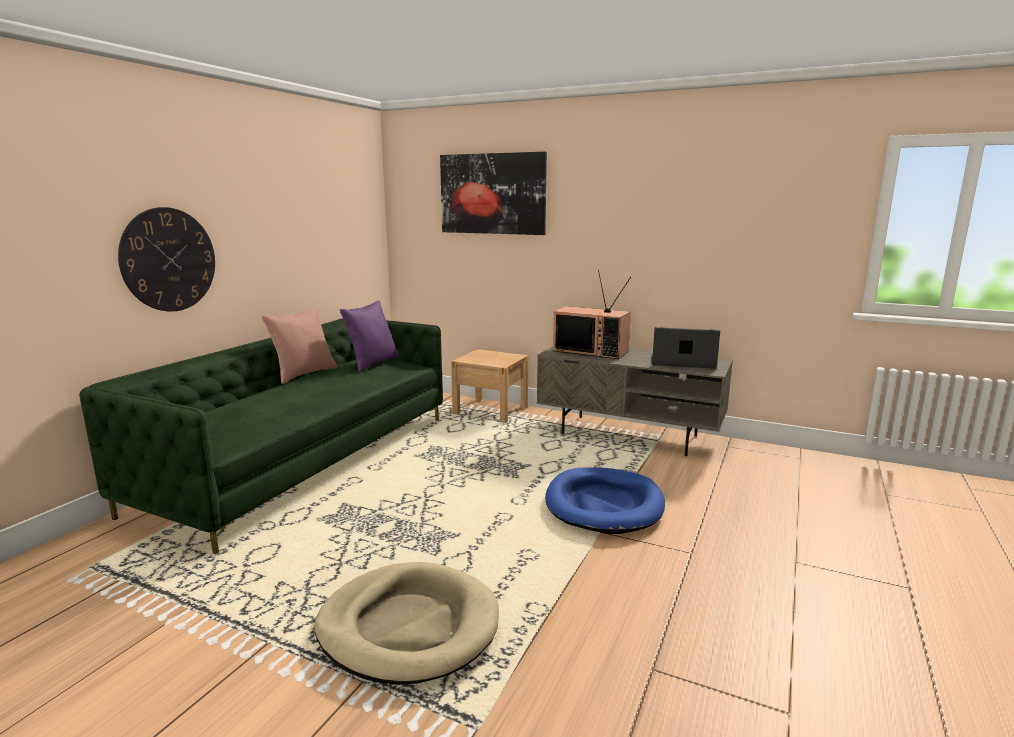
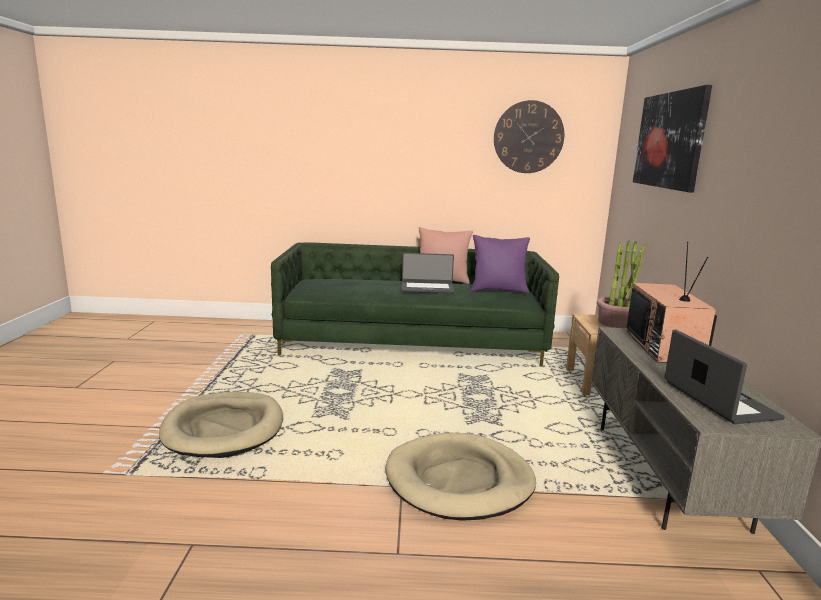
camera: 65 degrees right, 0 degrees up
(169, 260) = (369, 176): wall clock -> wall clock (528, 137)
(323, 384) = (427, 288): none -> laptop
(488, 355) = (617, 322): none -> potted plant
(604, 504) = (459, 481): blue dog bed -> beige dog bed

